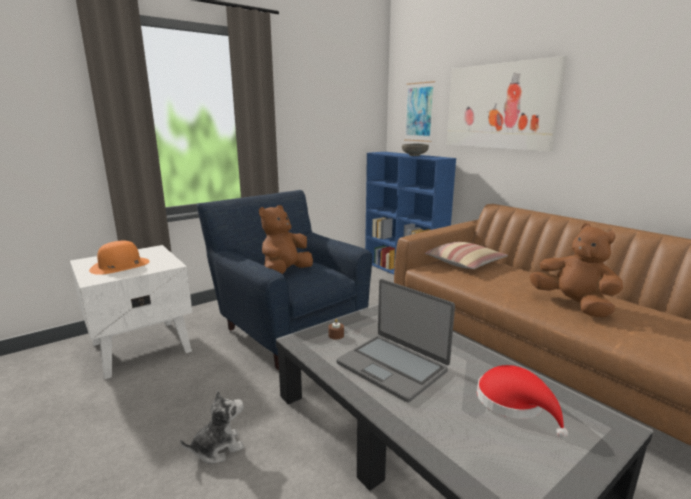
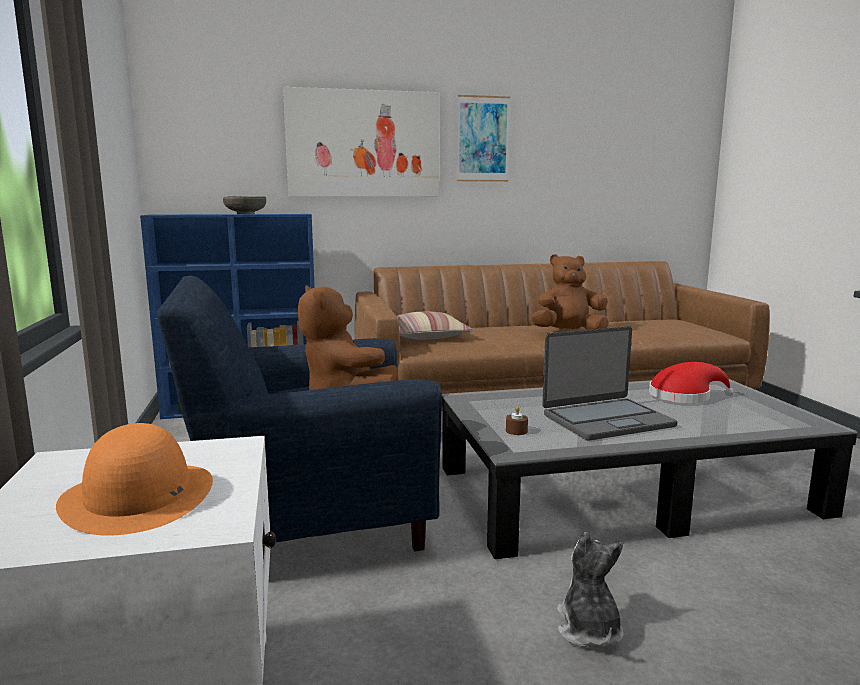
camera: 65 degrees left, 5 degrees down
(419, 112) = (219, 147): picture -> picture (482, 139)

